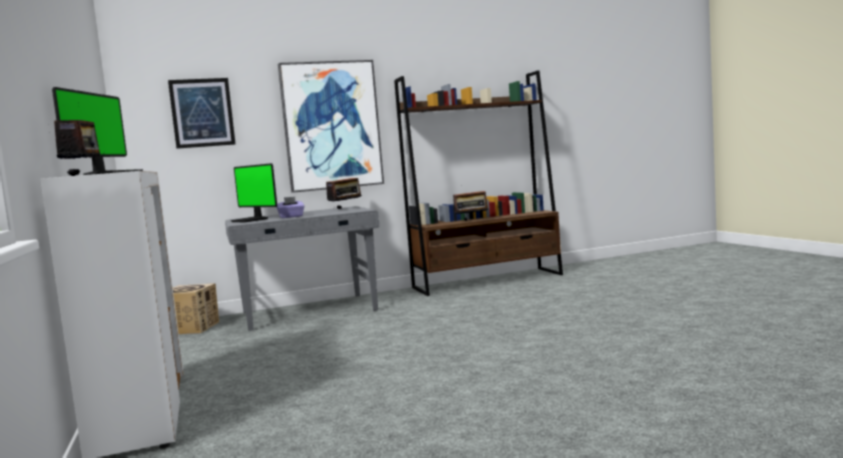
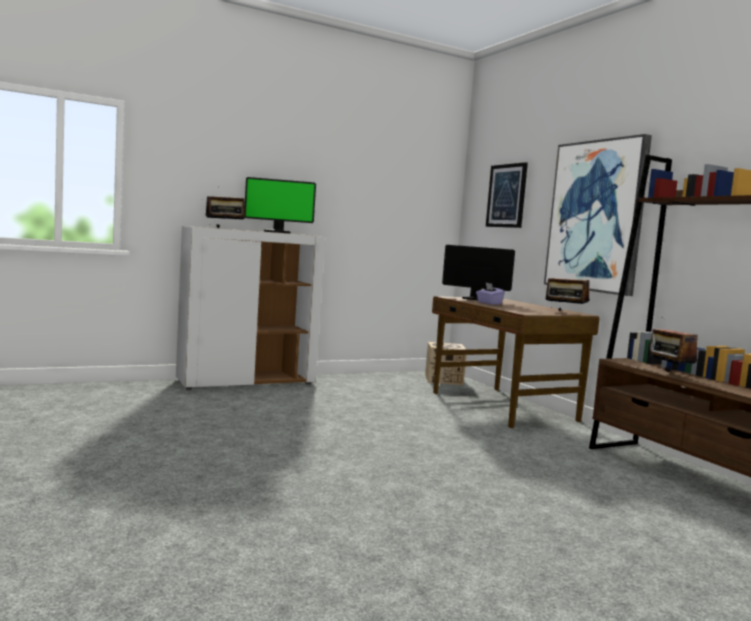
camera: 80 degrees right, 0 degrees up
(251, 220) = (476, 299): monitor -> monitor turned 75 degrees clockwise
(310, 311) = (502, 407): grey desk -> brown desk

